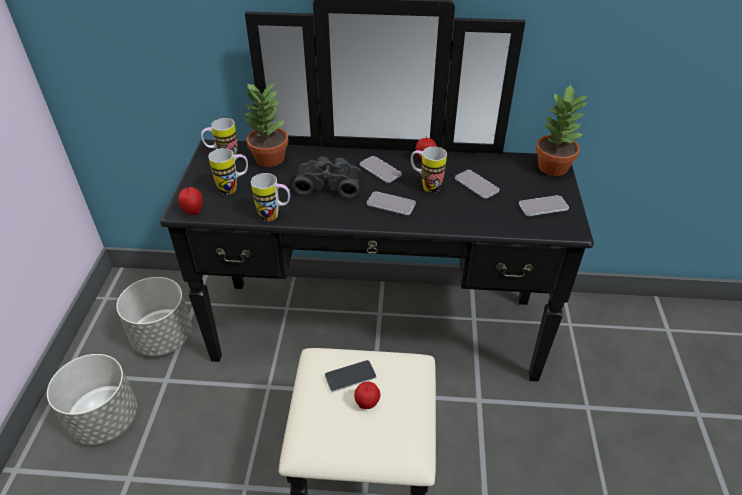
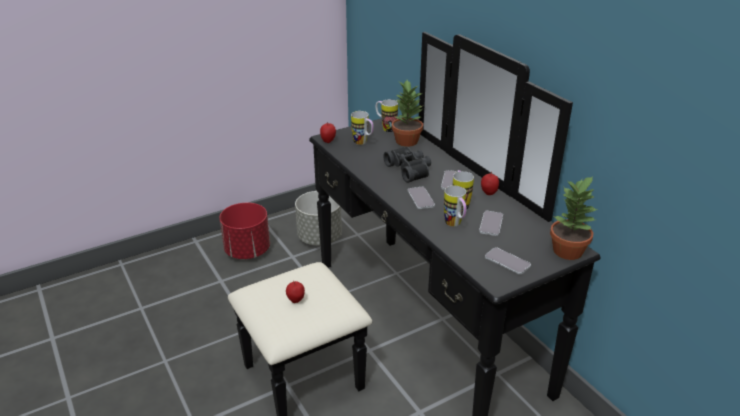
camera: 55 degrees right, 10 degrees down
(105, 420) = (247, 251): grey planter -> red planter
(274, 216) = (355, 165): mug -> mug (455, 225)
(350, 376) = (311, 284): phone -> none

